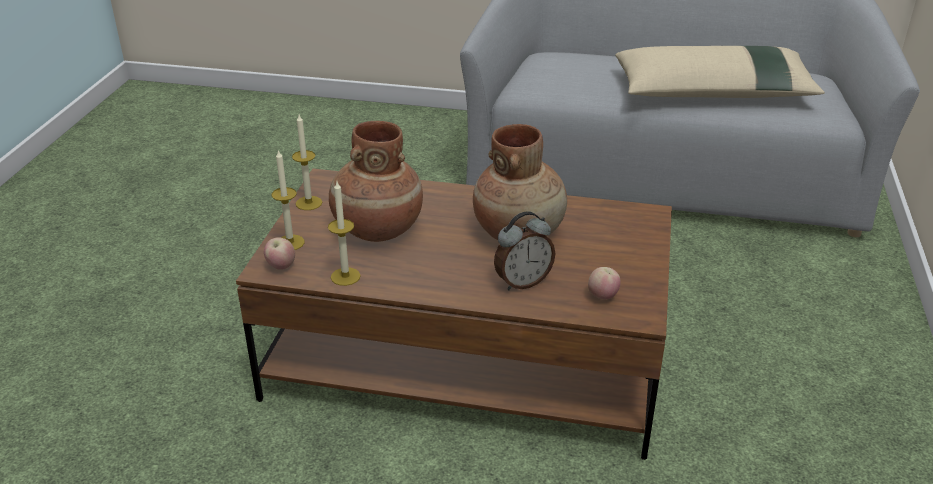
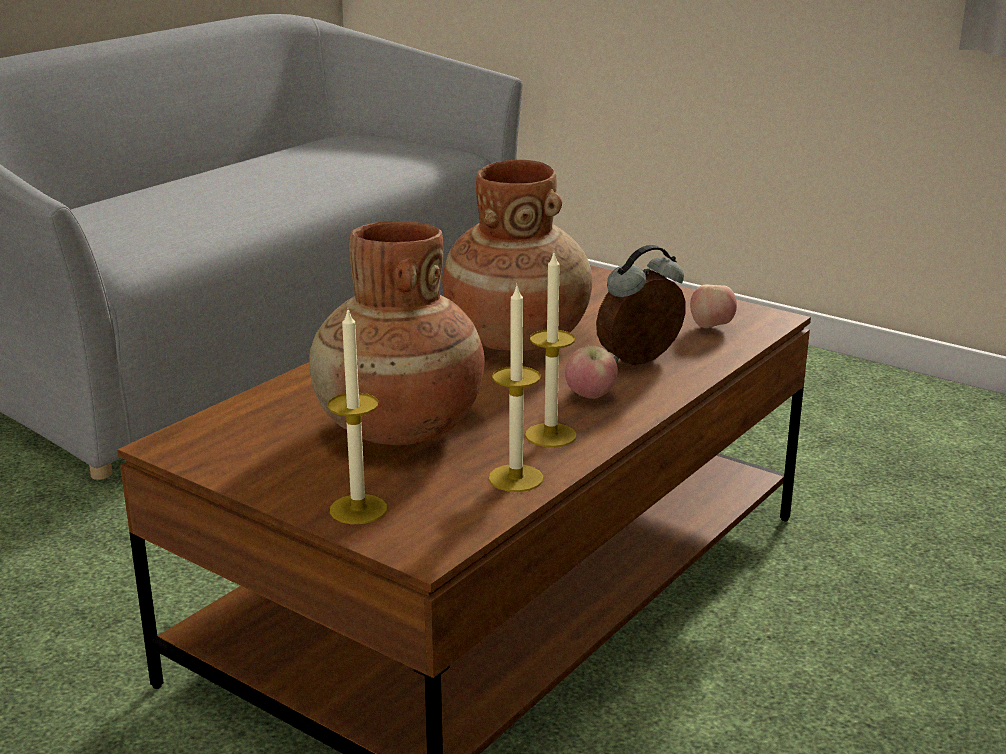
camera: 65 degrees left, 10 degrees down
(281, 266) = (429, 530): apple -> apple (590, 396)
(309, 203) = (241, 471): candle -> candle (550, 435)
(522, 282) = (641, 362): alarm clock -> alarm clock turned 120 degrees counterclockwise
(713, 92) = (312, 175): beige pillow -> none

